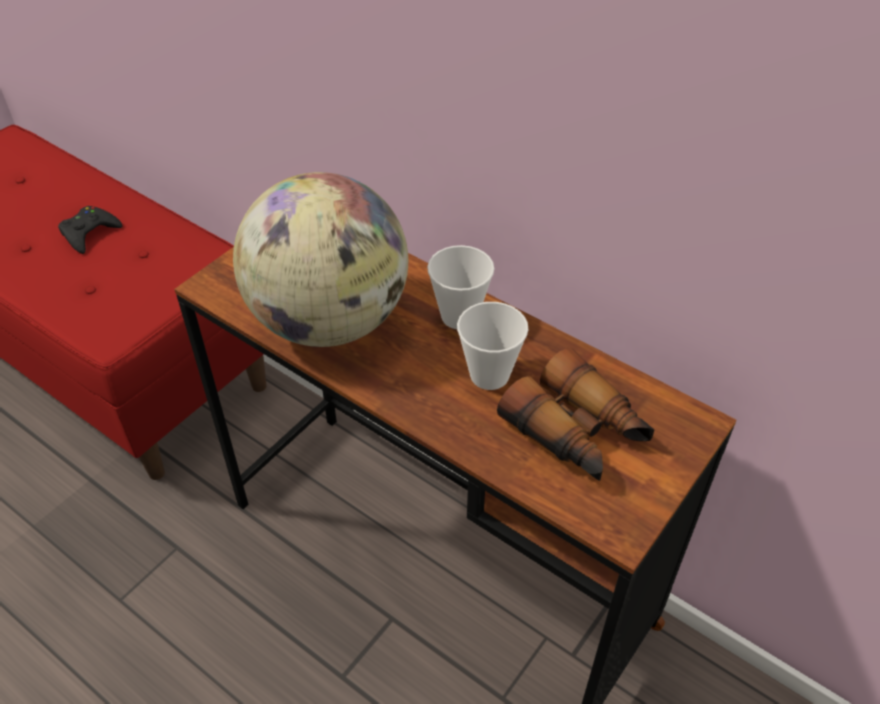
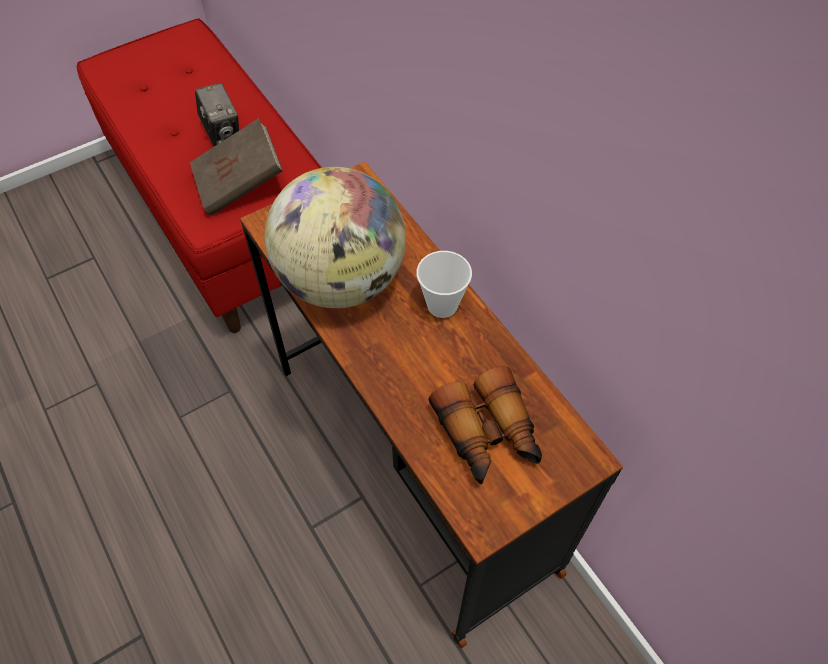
camera: 20 degrees right, 10 degrees up
(89, 233) = (222, 132): black game controller -> camera
(133, 281) = (240, 184): none -> brown book
(489, 375) = (442, 364): cup -> none

